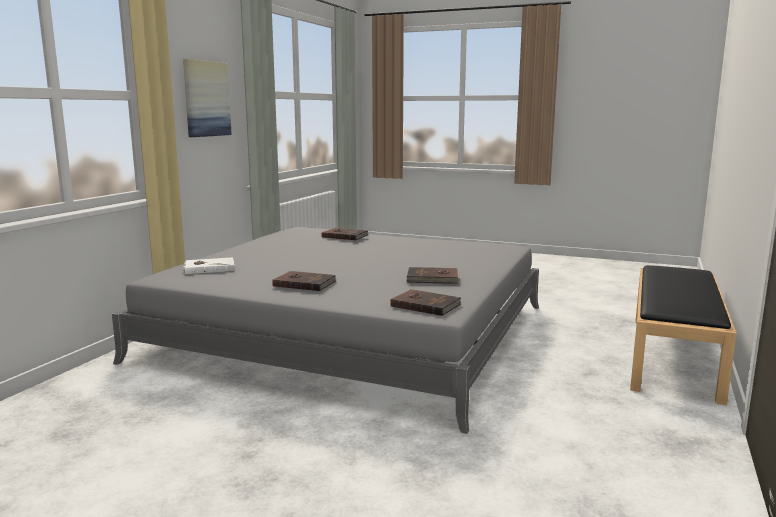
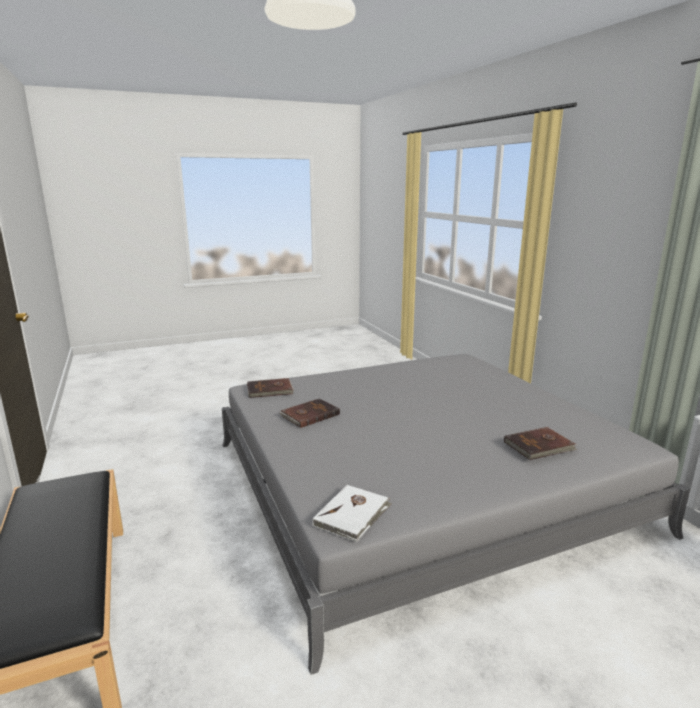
camera: 135 degrees right, 5 degrees up
(206, 99) = (625, 237): picture -> none
(209, 268) = (471, 371): white book -> white book (353, 515)
(304, 283) = (376, 379): brown book -> none

